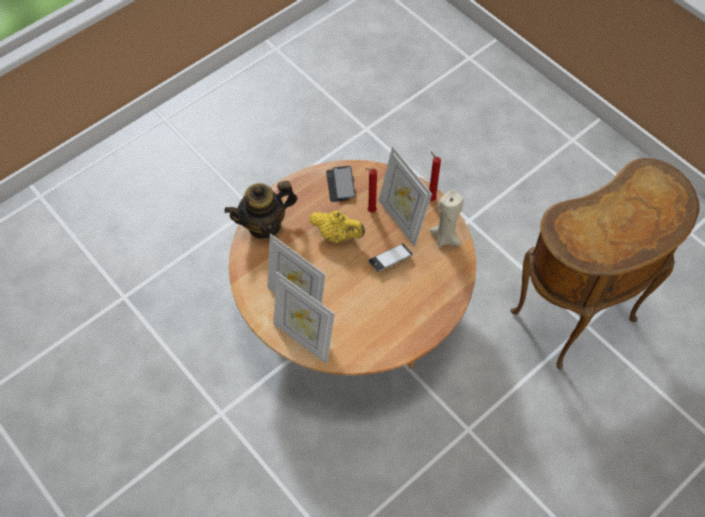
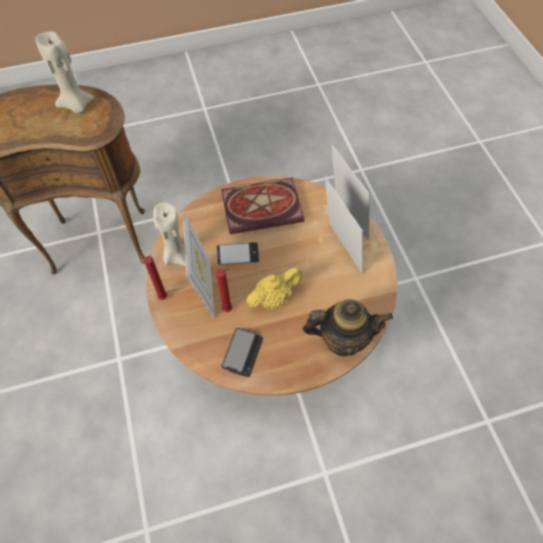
camera: 155 degrees left, 0 degrees up
(337, 235) = (274, 298): yellow teapot -> yellow teapot turned 105 degrees clockwise
(394, 319) = (263, 206): none -> book
(603, 241) = (76, 106): none -> beige candle

